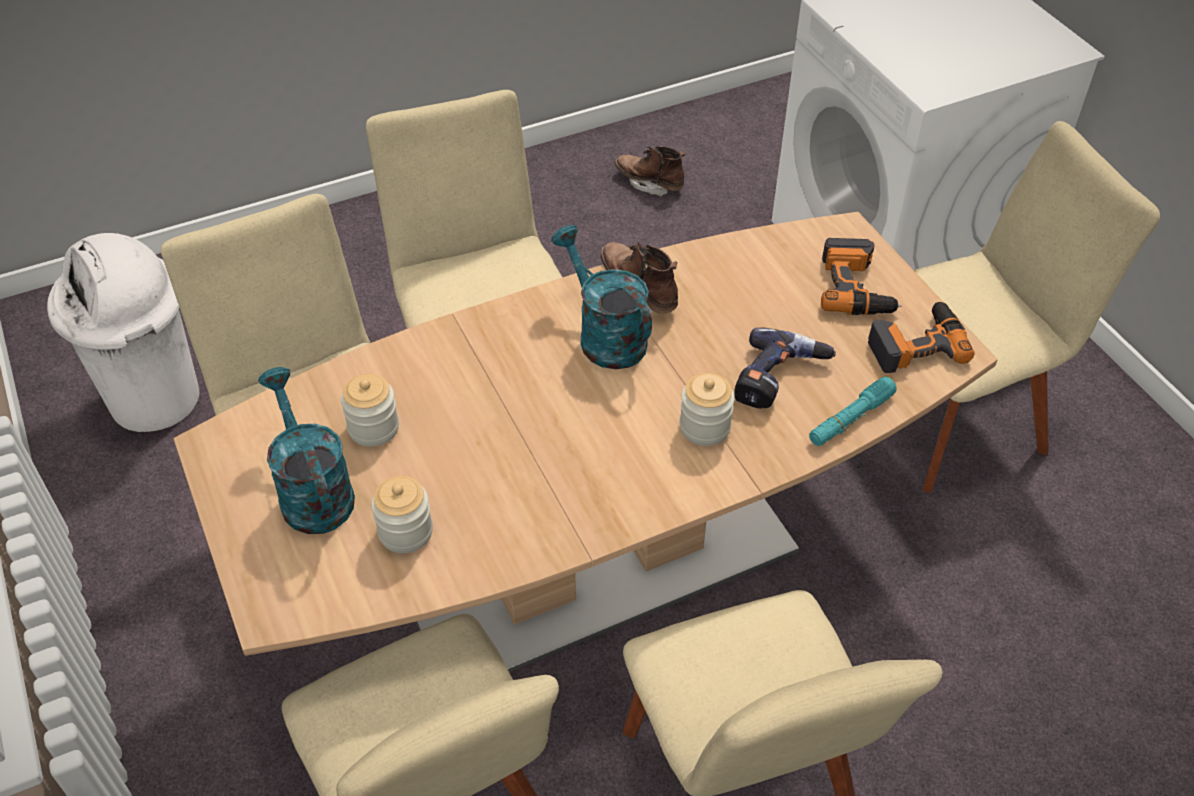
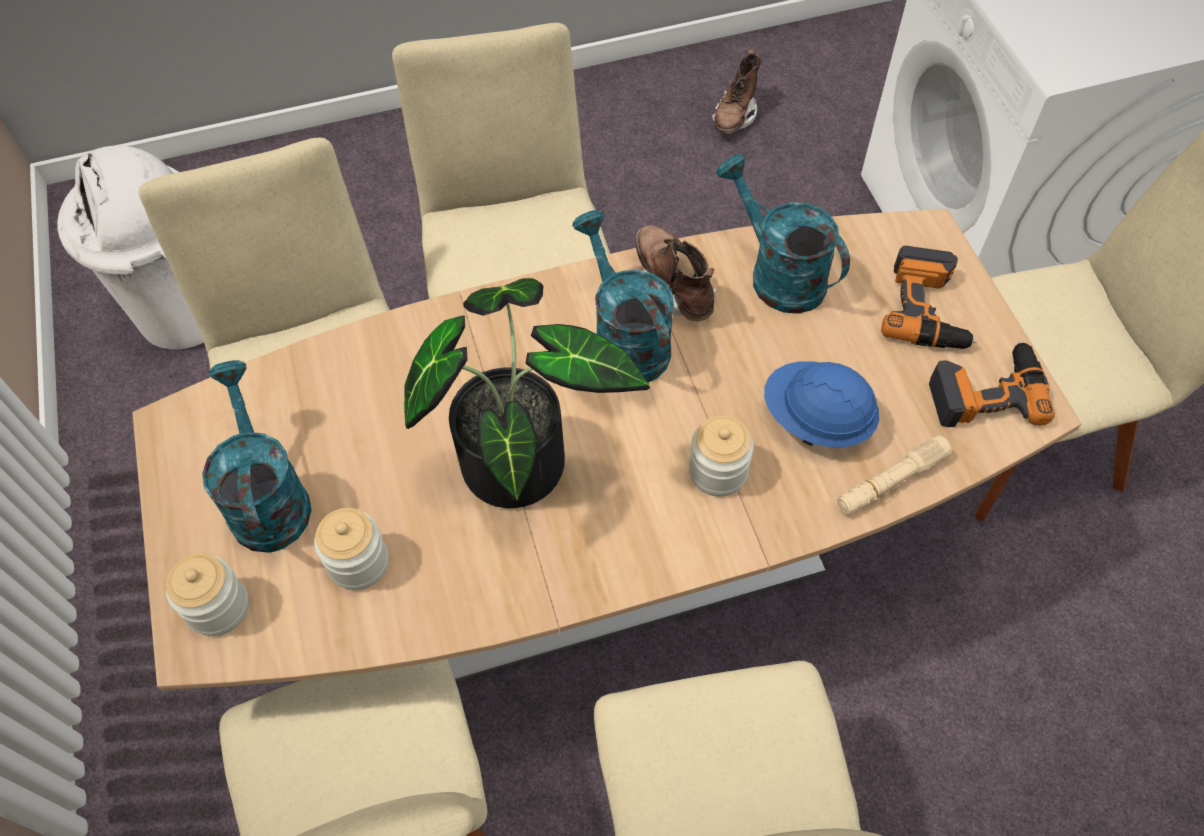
camera: 10 degrees right, 10 degrees up
(373, 428) = (347, 426): jar -> jar (218, 607)
(532, 432) = (520, 454): none -> potted plant
(649, 183) = (734, 116): brown boot -> brown boot turned 105 degrees counterclockwise
(725, 273) = (777, 274): none -> turquoise watering can
(779, 379) = (816, 420): power drill -> blue hard hat
(850, 419) = (891, 482): turquoise flashlight -> beige flashlight

